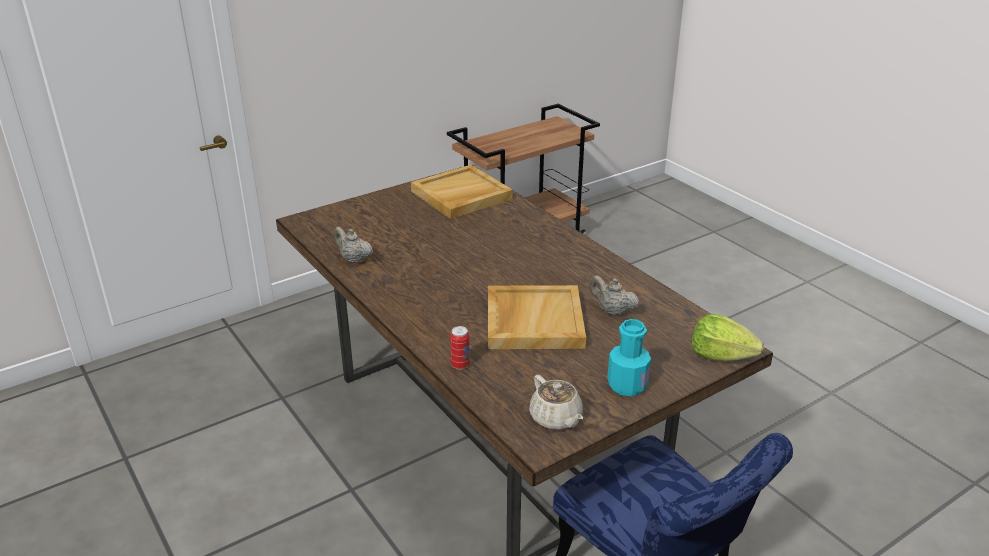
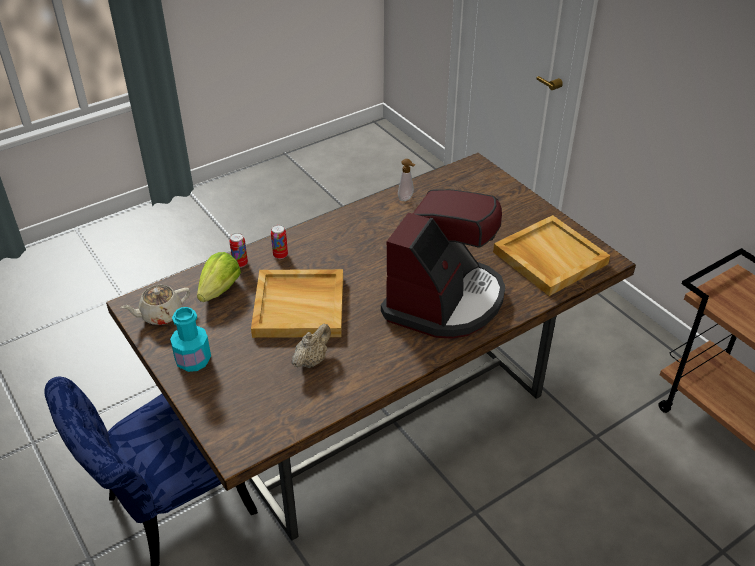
camera: 90 degrees right, 10 degrees up
(353, 259) = (406, 199): beige teapot -> soap dispenser
(446, 337) = (280, 255): none -> can
(520, 243) = (444, 300): none -> coffee machine
(720, 355) = (225, 434): lettuce -> lettuce (220, 290)

